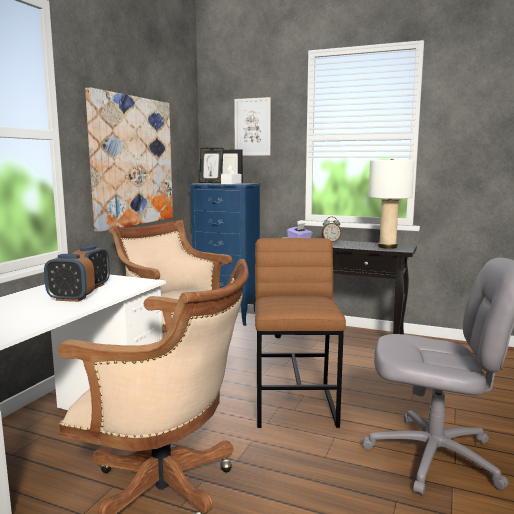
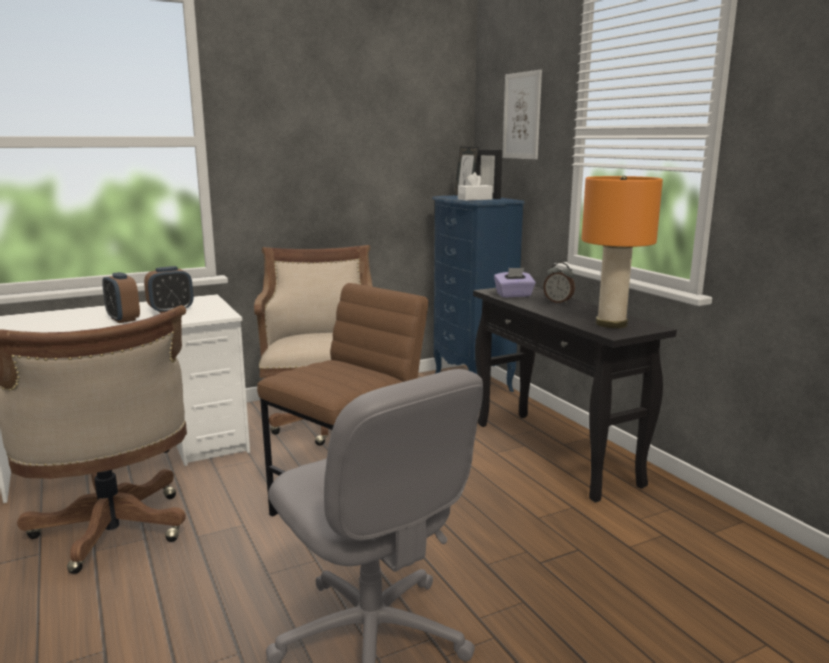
camera: 40 degrees right, 5 degrees up
(132, 161) = (329, 168): picture -> none
(387, 246) = (611, 324): white table lamp -> orange table lamp

